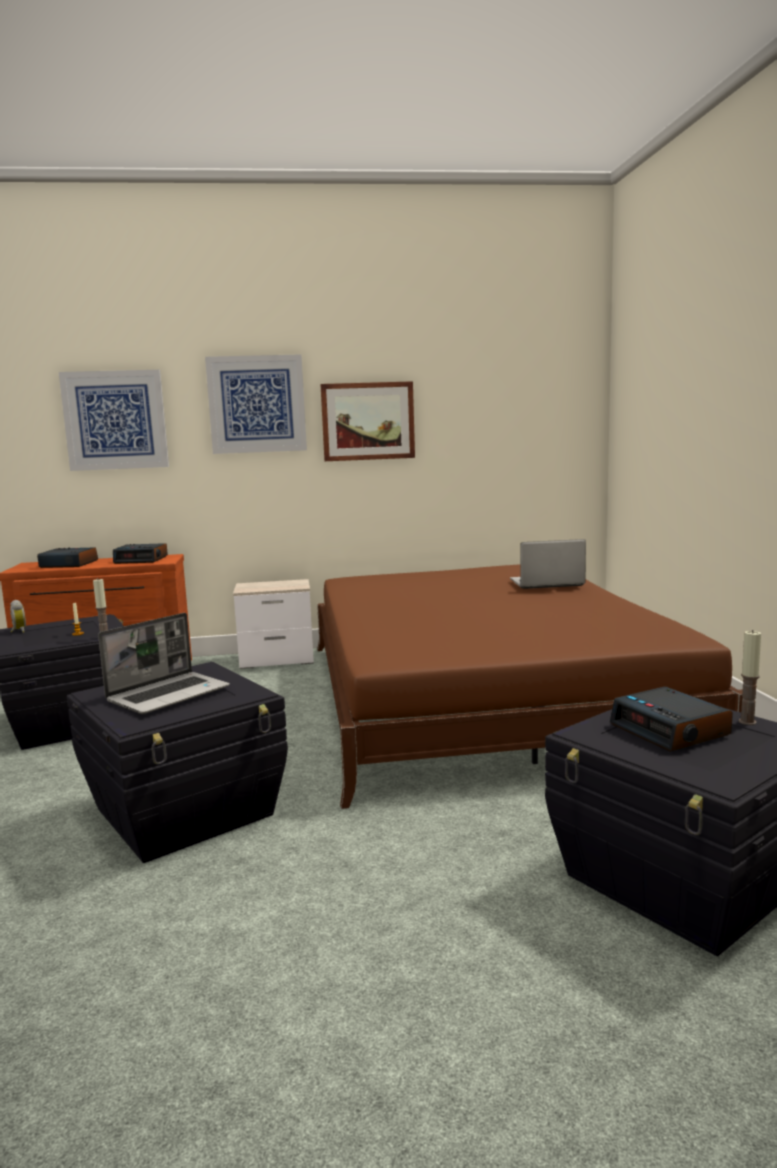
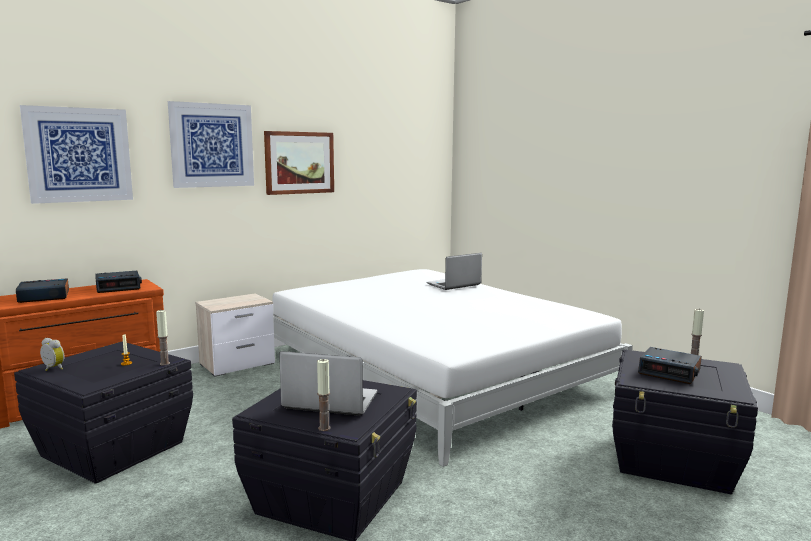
camera: 30 degrees left, 0 degrees up
(115, 719) = (324, 428): none -> candle
(169, 694) = (329, 402): laptop -> laptop turned 90 degrees counterclockwise
(482, 695) = (431, 369): brown bed -> white bed

